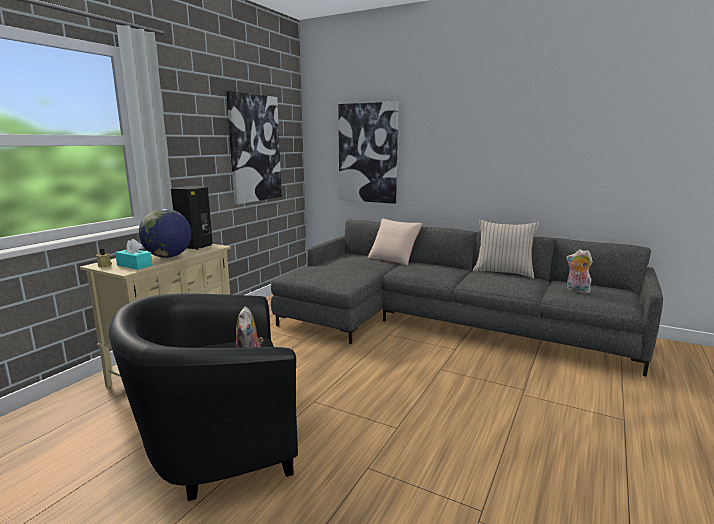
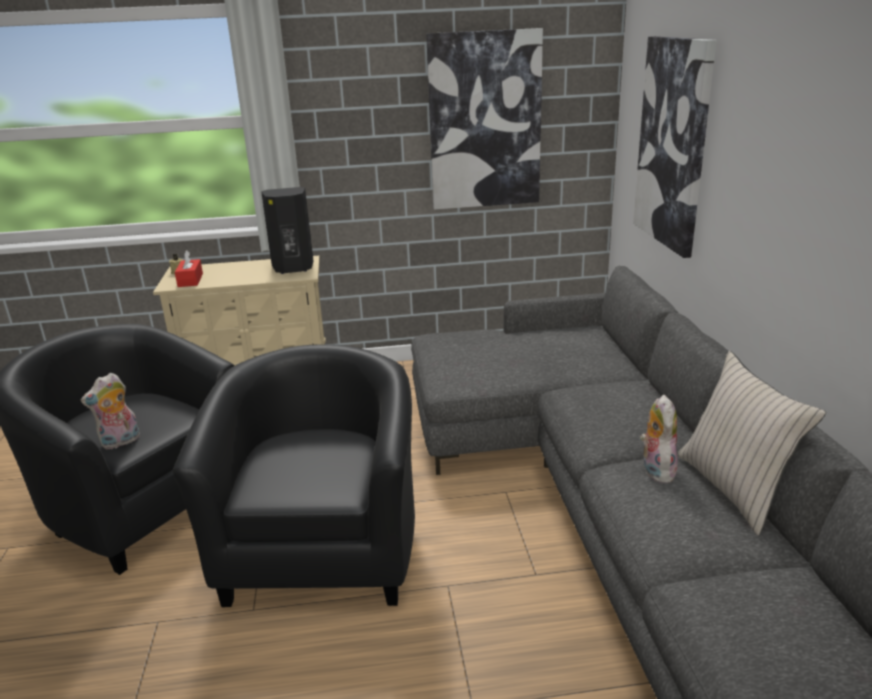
camera: 55 degrees right, 10 degrees up
(134, 265) = (190, 280): turquoise tissue box -> red tissue box
(168, 256) = (236, 277): globe -> none
(369, 391) = (324, 548): none -> black armchair
(394, 259) = (629, 367): beige pillow -> none
(576, 291) = (750, 616): plush toy -> plush toy (655, 470)

